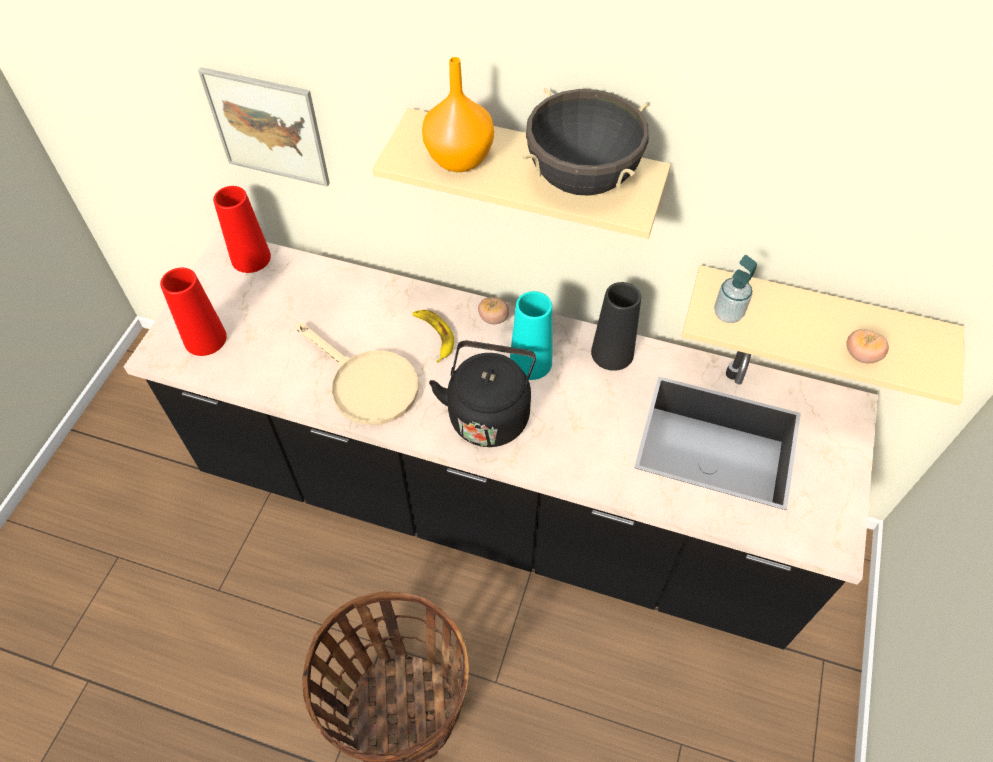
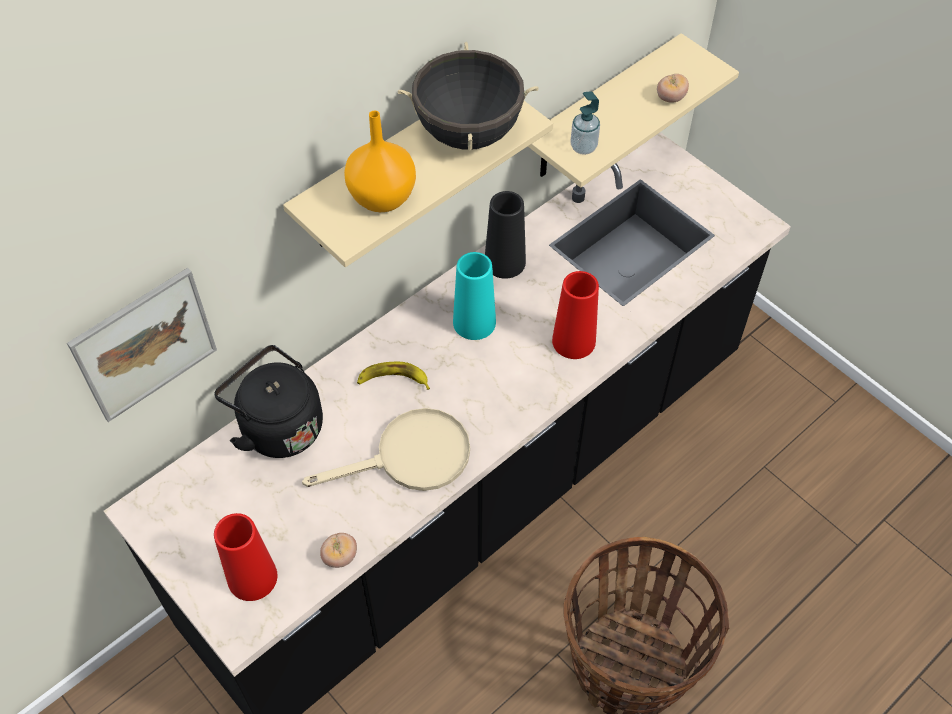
camera: 60 degrees left, 0 degrees up
(251, 258) = (171, 494): red vase -> red vase (573, 341)
(489, 413) = (507, 377): black kettle -> black kettle (278, 426)
(493, 318) = (407, 326): tomato -> tomato (340, 557)

